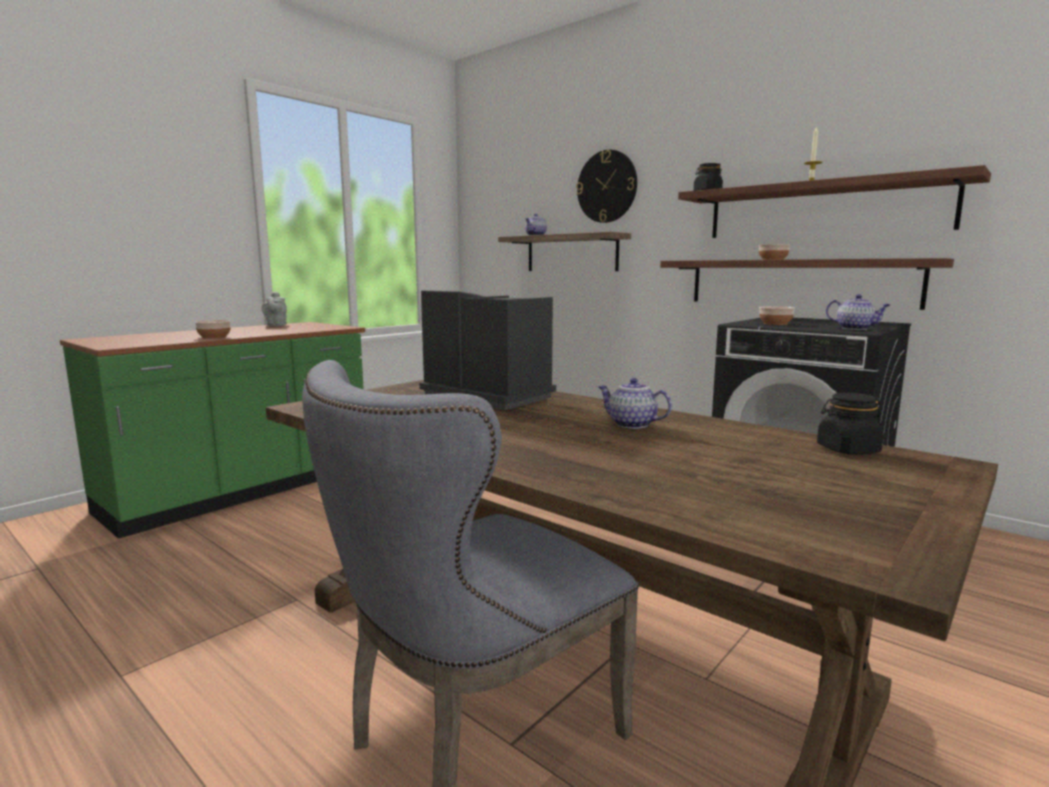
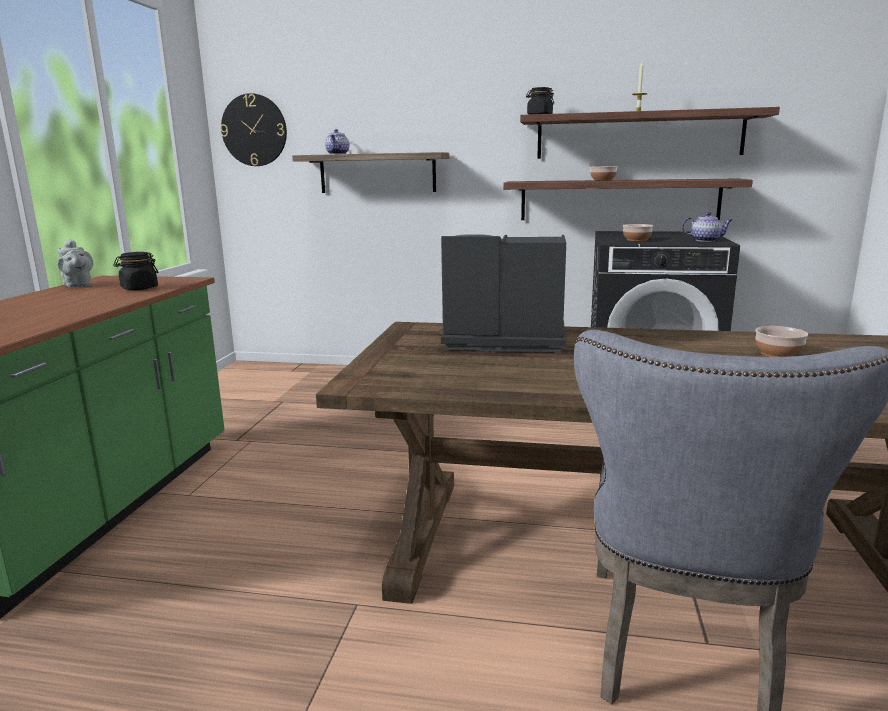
camera: 30 degrees left, 5 degrees up
(215, 337) = (68, 314): bowl -> bowl (778, 353)
(607, 186) = (417, 102): wall clock -> wall clock (254, 130)
(631, 424) = (682, 347): teapot -> none
(847, 450) = (847, 342): black jar -> black jar (139, 288)

